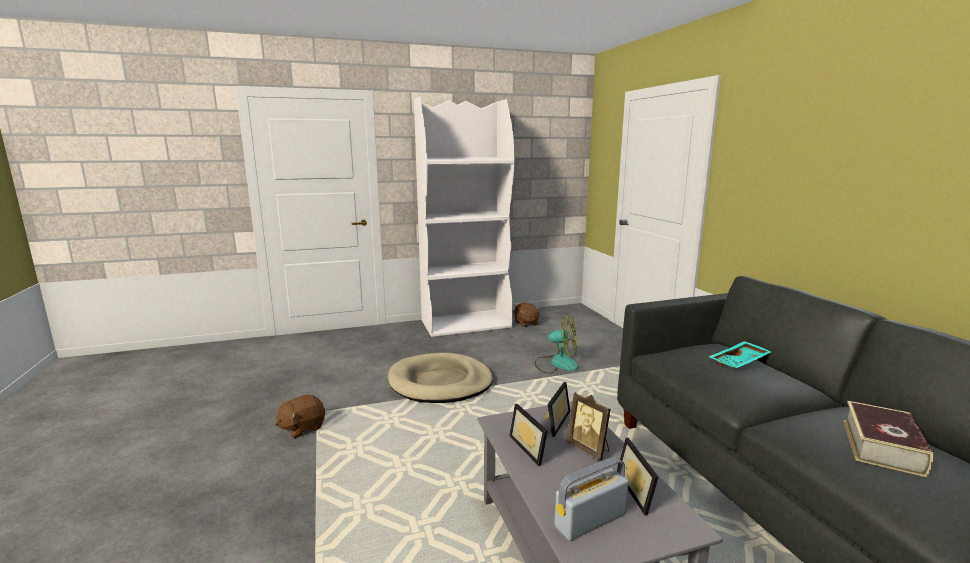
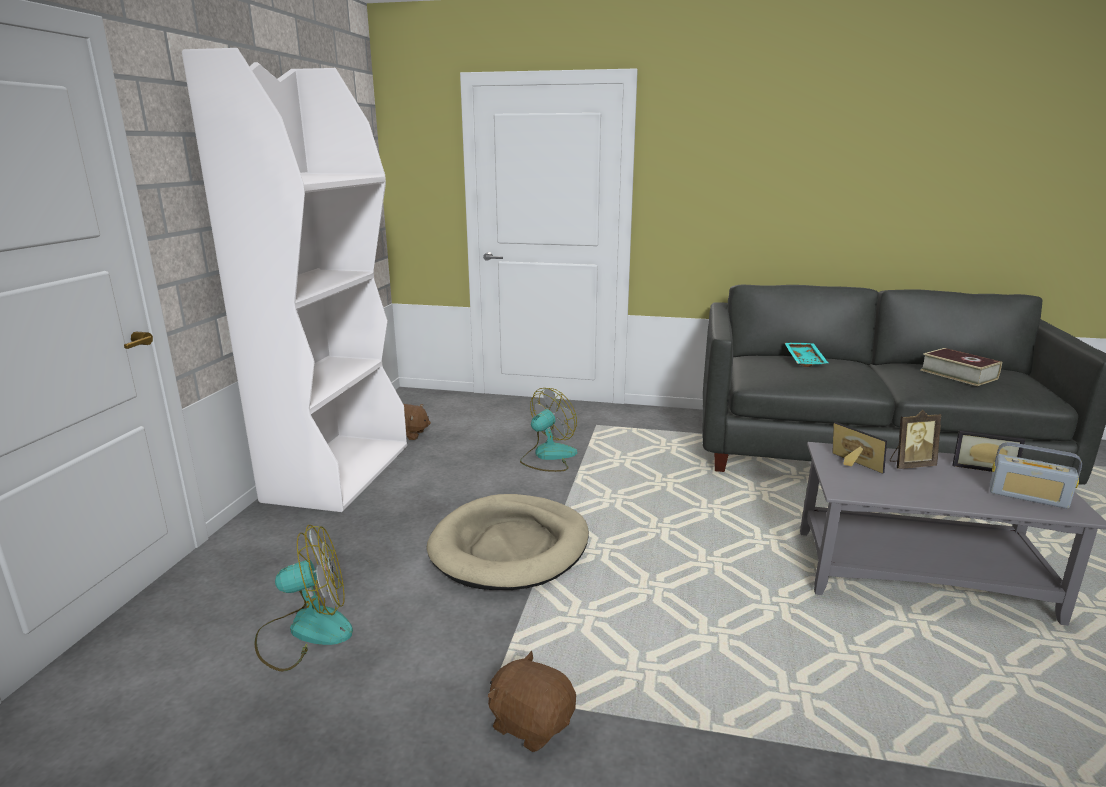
camera: 60 degrees left, 5 degrees up
(302, 428) = (531, 723): brown plush toy -> brown plush toy turned 135 degrees clockwise
(337, 362) = (305, 631): none -> fan
(532, 448) = (903, 488): picture frame -> none
(590, 520) = (1028, 497): radio -> radio turned 60 degrees counterclockwise

